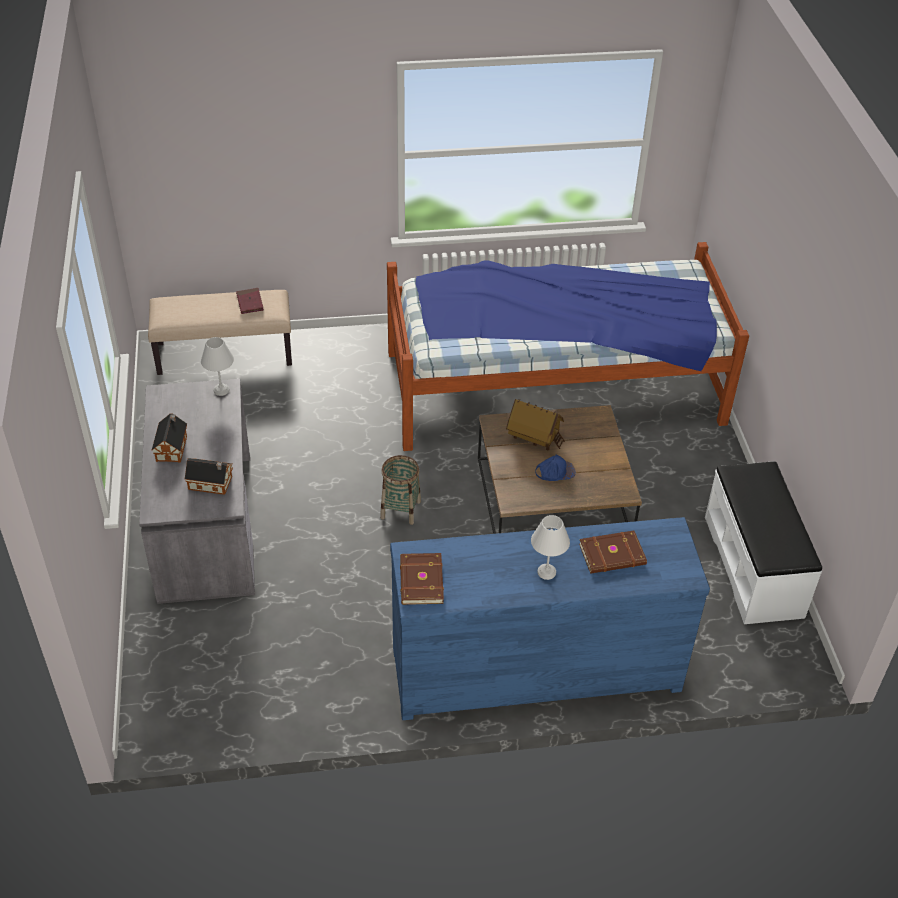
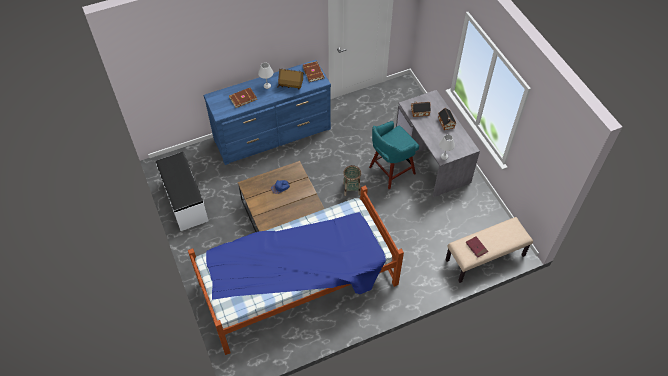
camera: 165 degrees right, 10 degrees up
(304, 524) = (390, 171): none -> turquoise stool
(534, 439) = (294, 203): toy house -> toy house (291, 85)

